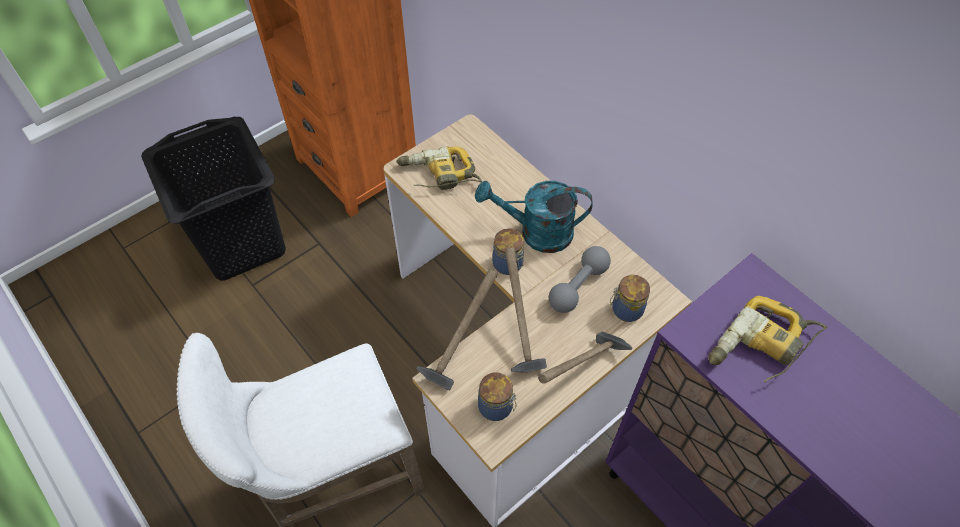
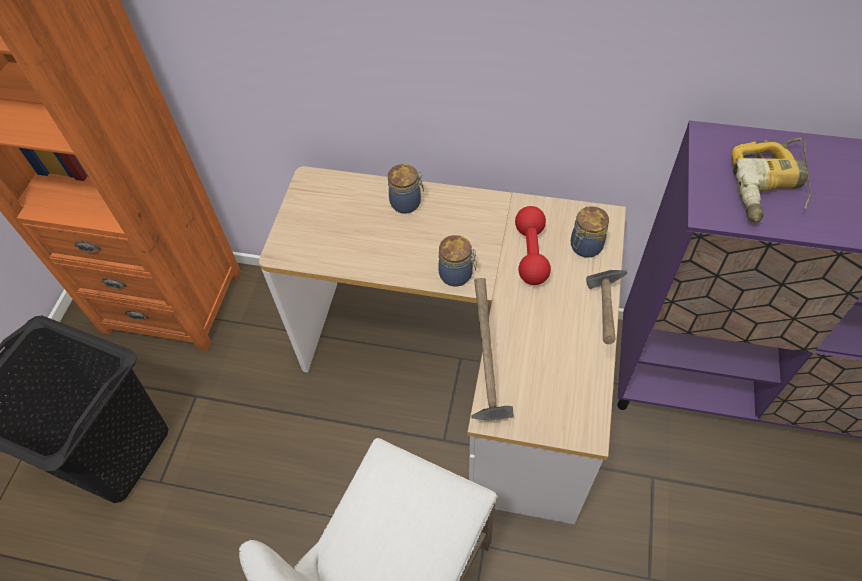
camera: 35 degrees left, 0 degrees up
(438, 175) = (320, 238): power drill -> none
(496, 407) = (563, 401): jar -> jar (407, 203)
(518, 334) = (521, 327): hammer -> none
(536, 232) = (454, 232): turquoise watering can -> none
(578, 286) = (531, 254): grey dumbbell -> red dumbbell

